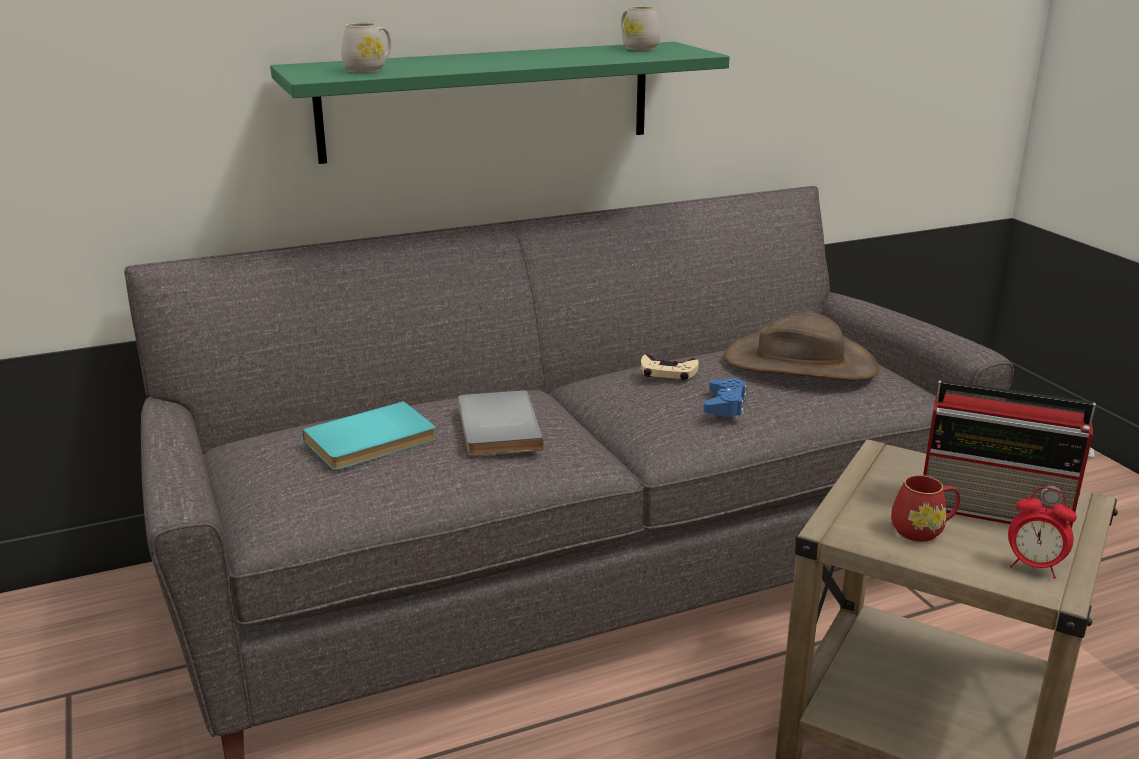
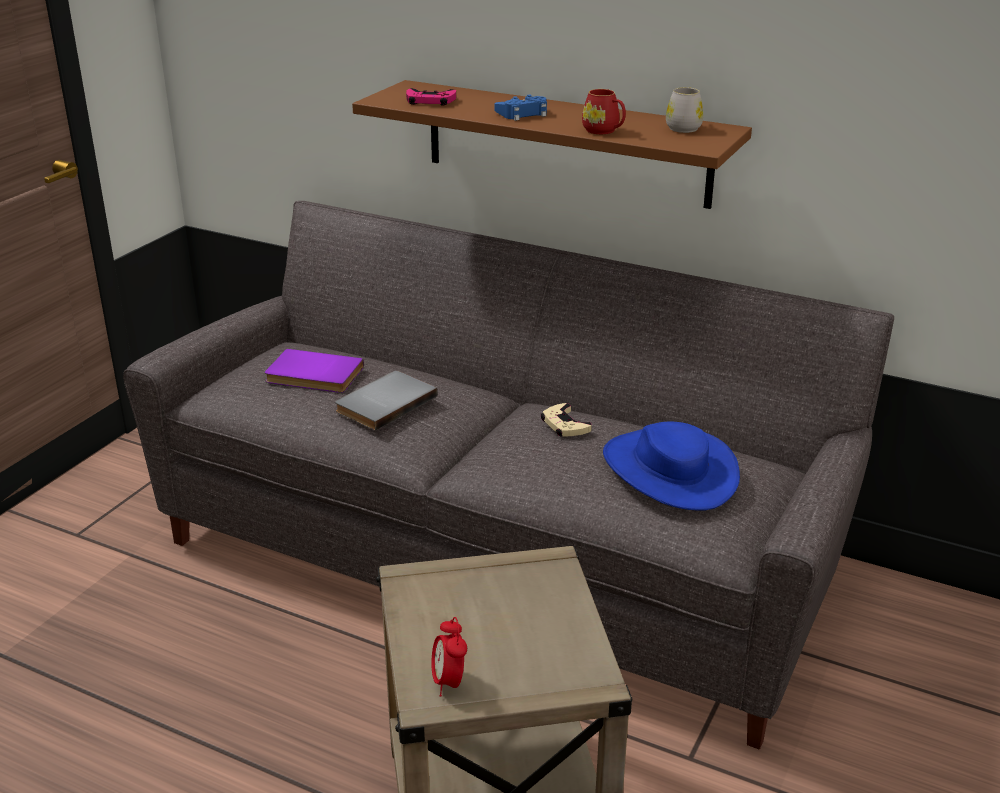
camera: 50 degrees right, 5 degrees up
(369, 70) = (430, 101): white mug -> pink game controller
(372, 442) = (313, 376): turquoise book -> purple book
(488, 100) = (566, 143): green shelf -> brown shelf
(725, 405) = (541, 467): blue game controller -> blue game controller (523, 114)
(800, 363) = (669, 470): brown hat -> blue hat
(923, 530) = (448, 616): red mug -> red mug (604, 131)
(997, 510) = (524, 641): radio -> none

